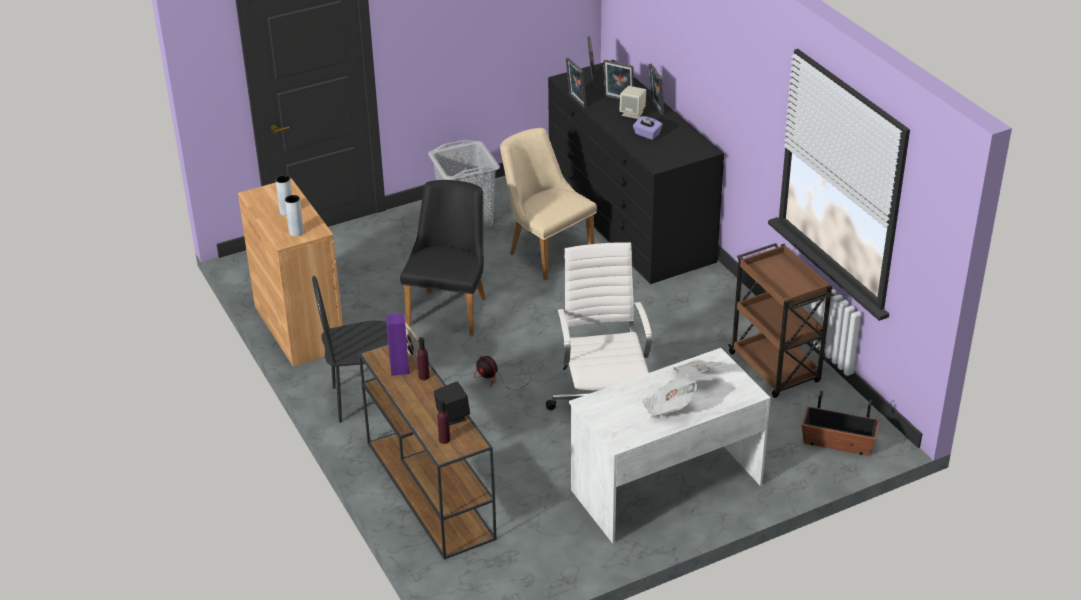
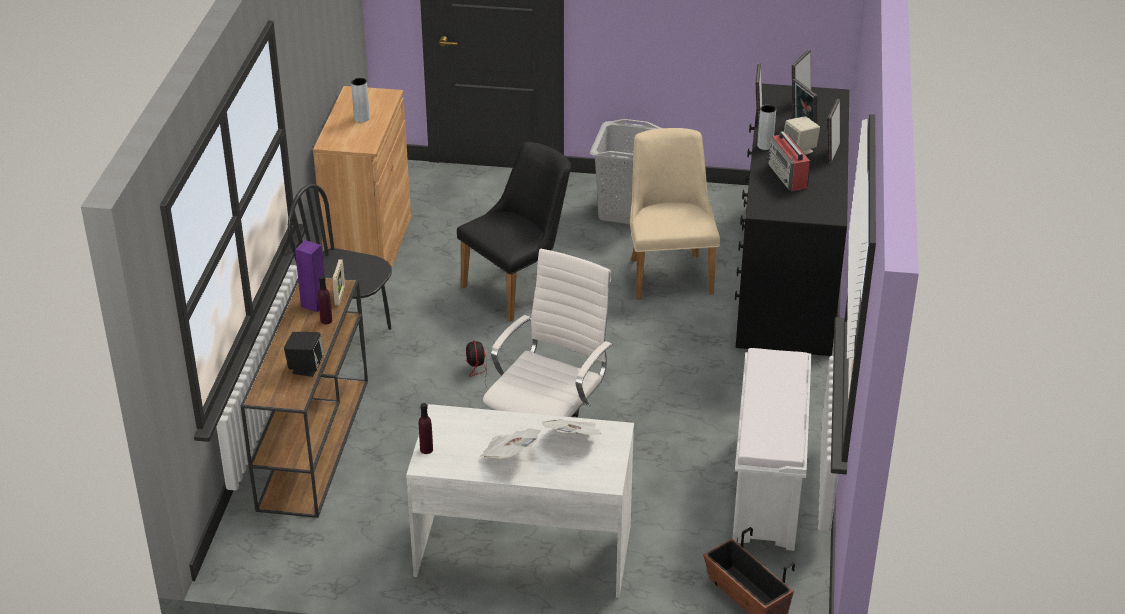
camera: 35 degrees right, 0 degrees up
(296, 232) = (347, 139): grey vase -> grey vase (765, 146)
(444, 440) = (274, 385): purple bottle -> purple bottle (426, 449)
(647, 134) = (788, 176): purple tissue box -> radio
(775, 369) = (767, 491): brown cart -> white bench

